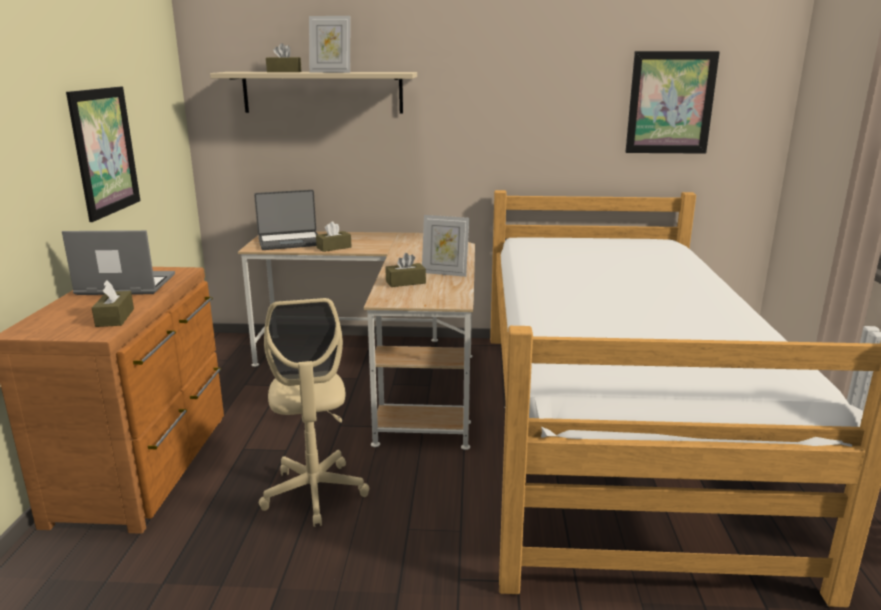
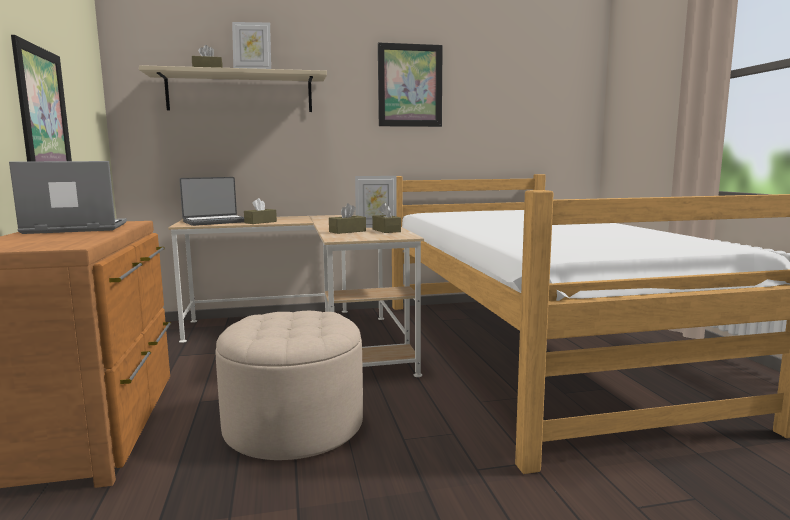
camera: 15 degrees left, 10 degrees down
(115, 317) = (81, 240): brown tissue box -> brown tissue box (386, 230)
(314, 493) = (294, 425): beige office chair -> beige ottoman
(670, 103) = (520, 105): picture -> picture (410, 85)

